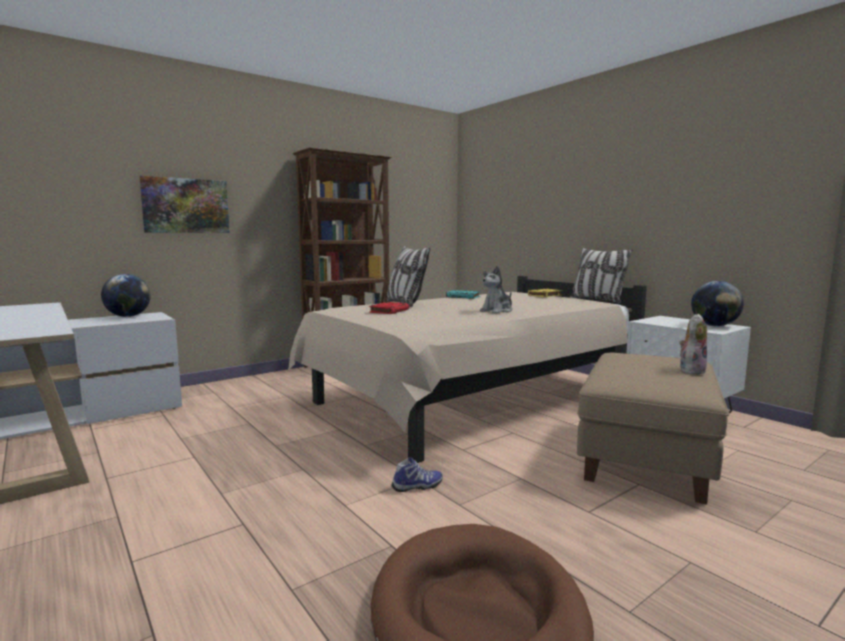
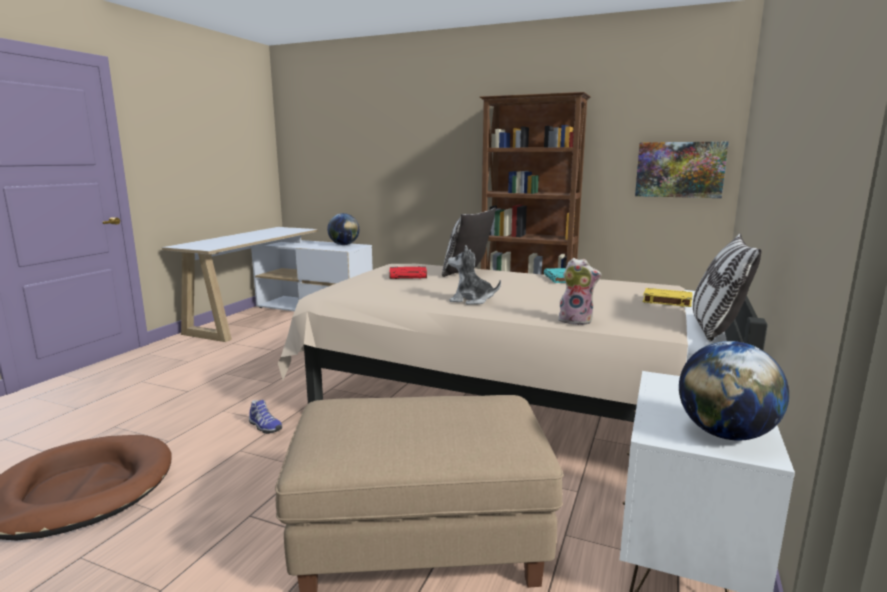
camera: 60 degrees right, 5 degrees up
(186, 205) = (400, 159): picture -> picture (680, 169)
(691, 370) = (426, 447): plush toy -> plush toy (576, 321)

